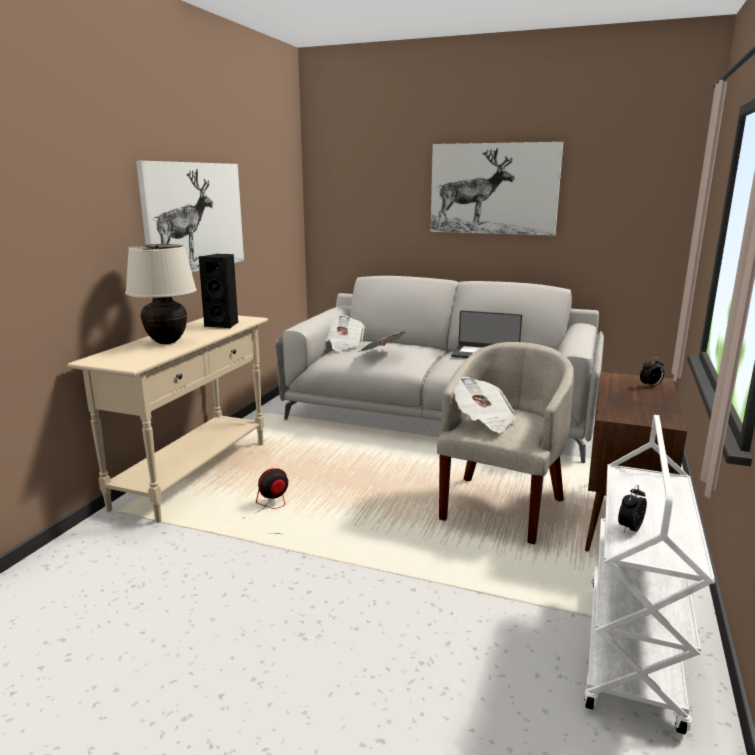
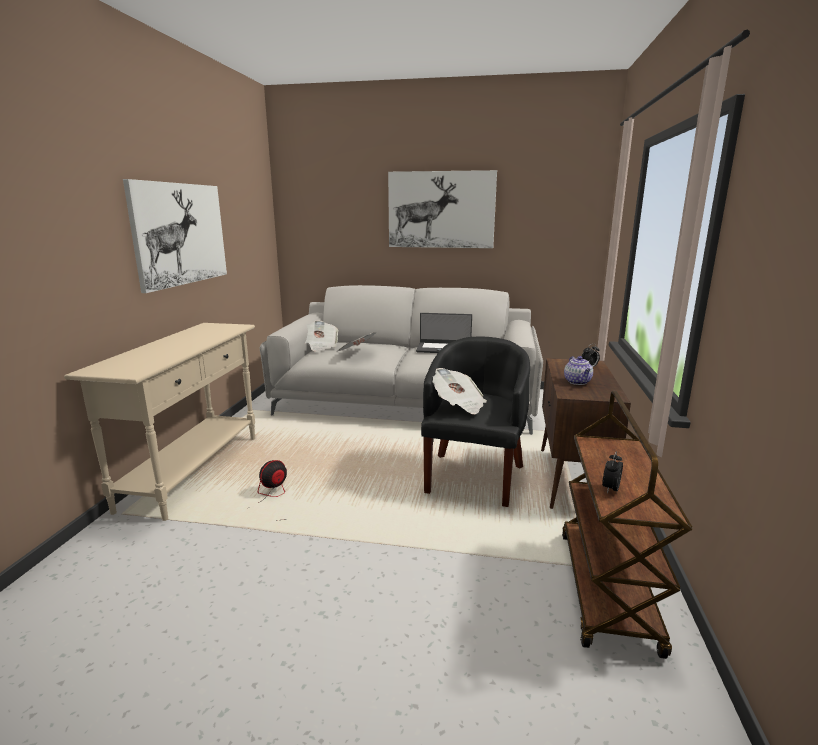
camera: 10 degrees left, 0 degrees up
(167, 342) = (163, 350): beige table lamp -> none
(223, 324) = (214, 332): black speaker -> none
(501, 506) = (474, 476): beige armchair -> black armchair
(629, 402) = (578, 382): none -> teapot
(632, 650) = (607, 590): white cart -> brown cart

